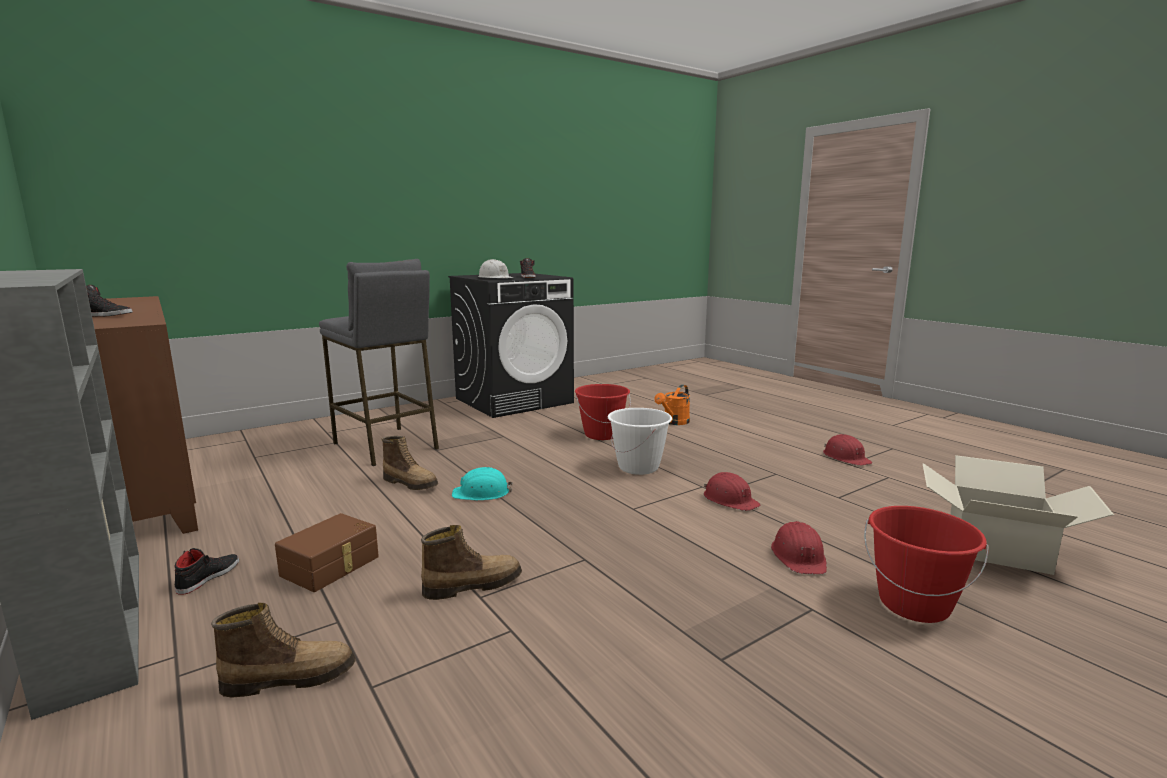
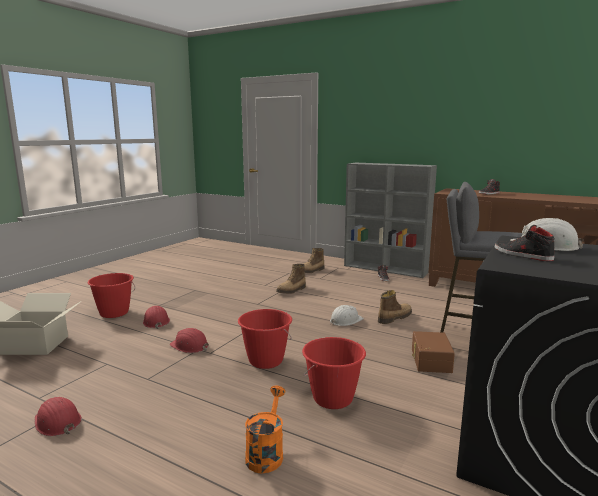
camera: 155 degrees right, 0 degrees up
(331, 566) = (351, 286): brown storage box -> brown storage box (430, 360)
(411, 483) = (394, 318): boot -> boot turned 135 degrees clockwise
(481, 493) = (345, 320): turquoise hard hat -> white hard hat
(638, 467) = (265, 361): white bucket -> red bucket

